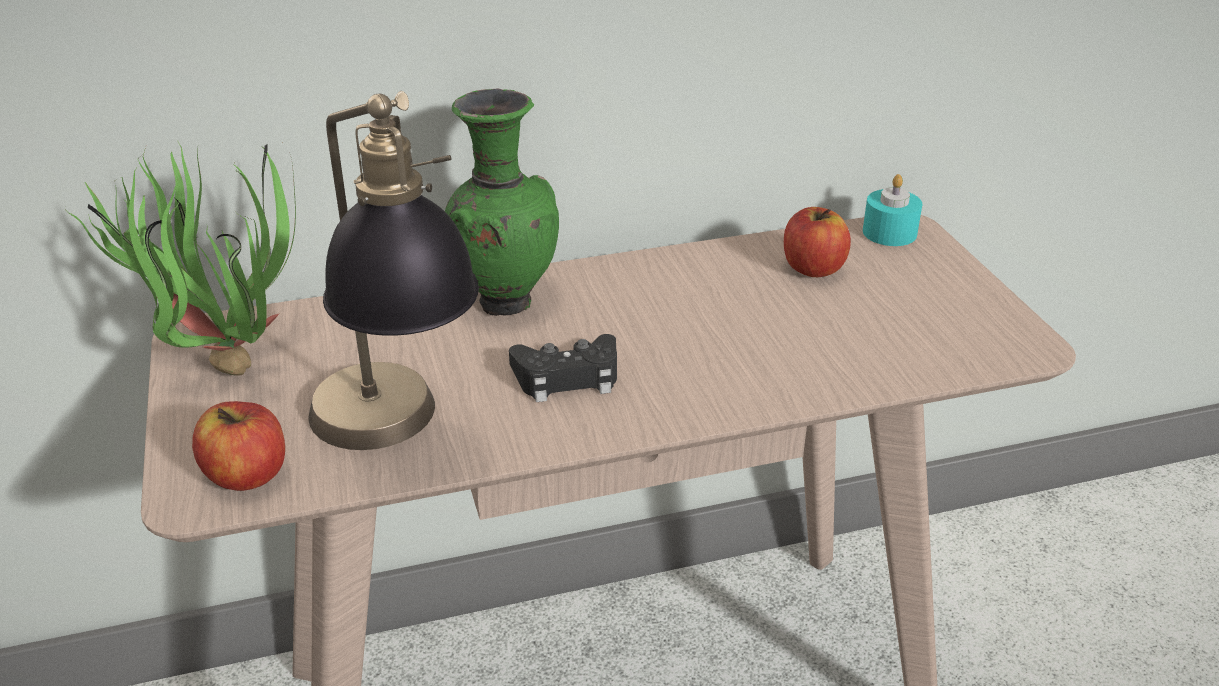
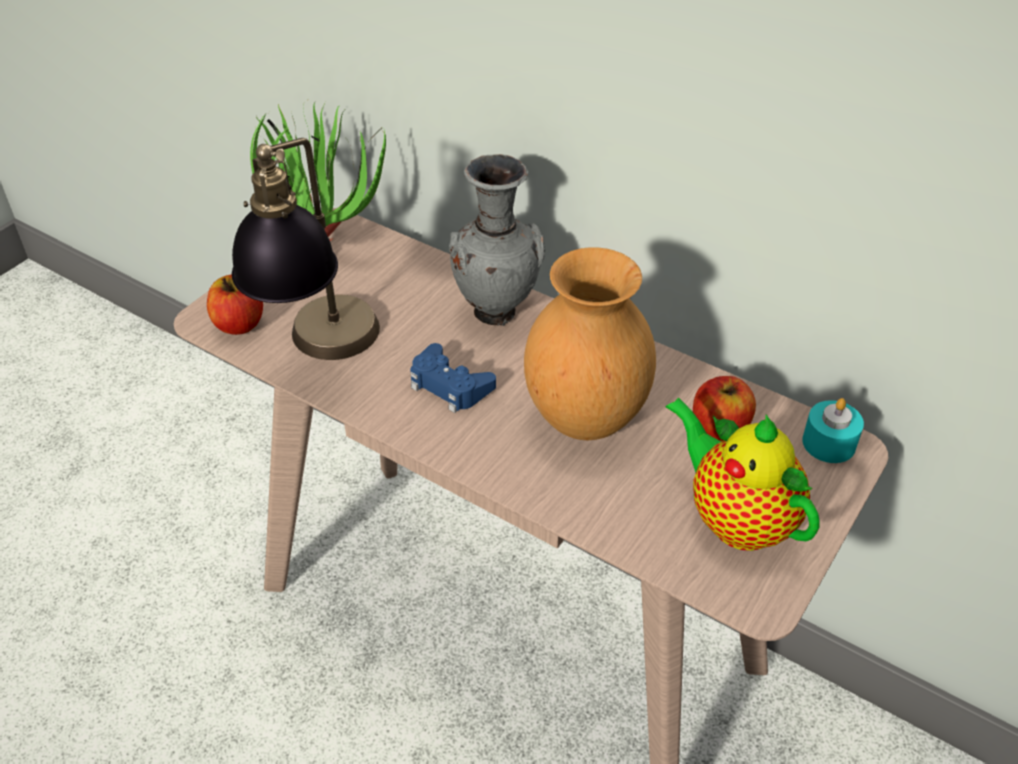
camera: 50 degrees right, 10 degrees up
(504, 302) = (497, 312): green vase -> grey vase
(567, 377) = (449, 385): black game controller -> blue game controller
(717, 325) = (584, 418): none -> brown vase
(927, 312) = (735, 519): none -> teapot

